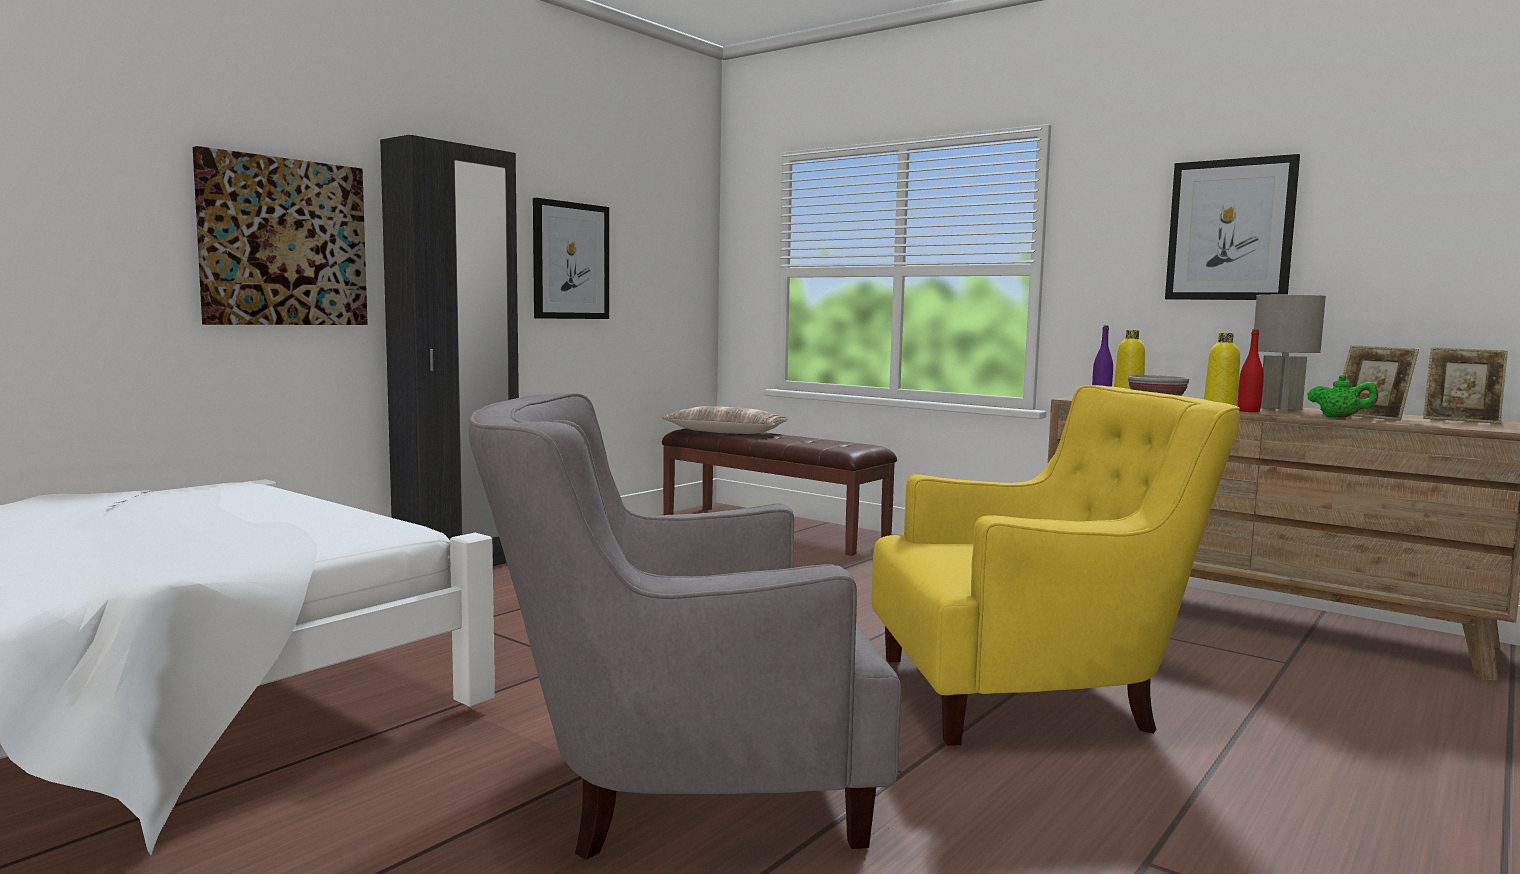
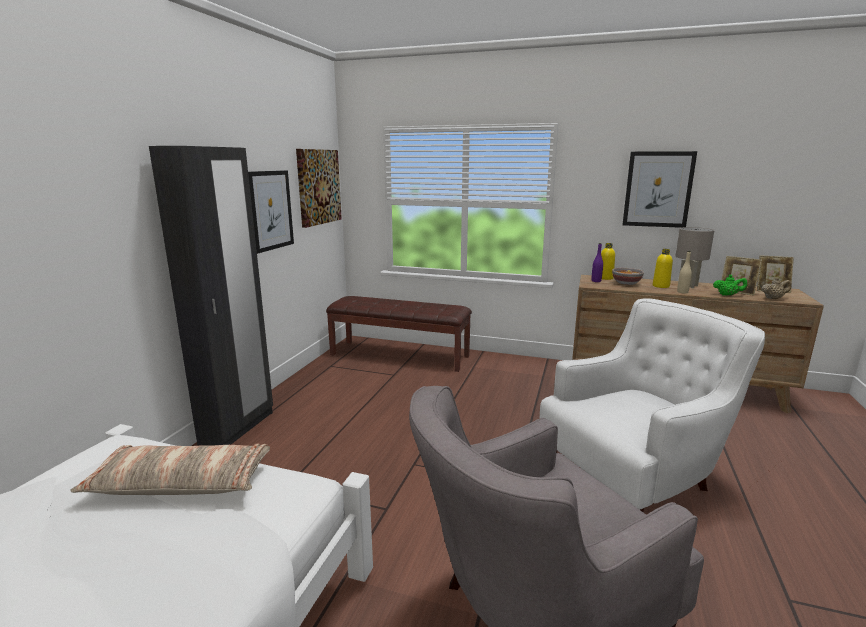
camera: 20 degrees left, 10 degrees up
(283, 242) = (91, 239): picture -> picture (318, 187)
(725, 432) = (366, 302): pillow -> pillow (181, 483)
(1035, 694) = (635, 472): yellow armchair -> white armchair
(1248, 411) = (682, 292): red bottle -> beige bottle
(1437, 424) = (773, 298): none -> beige teapot

